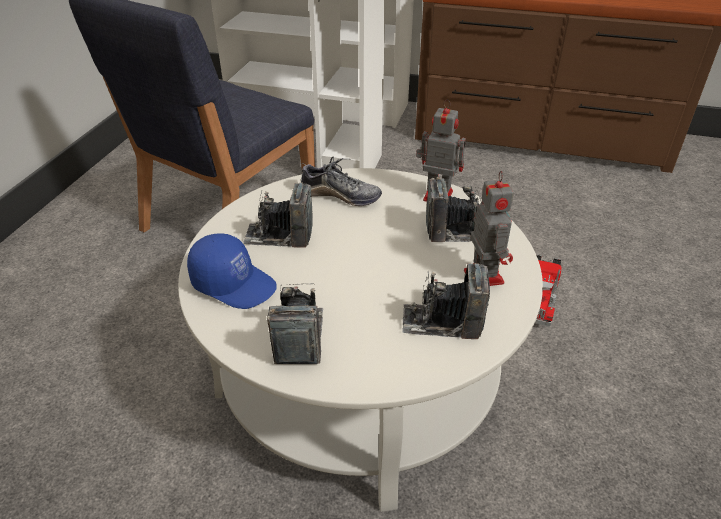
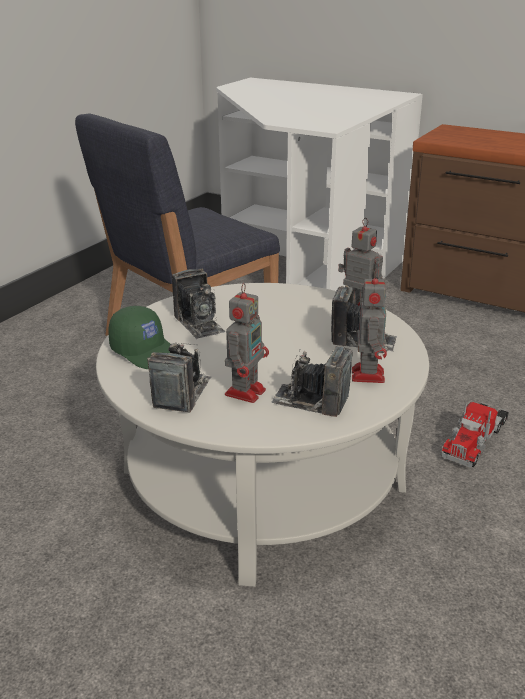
camera: 15 degrees right, 10 degrees down
(234, 283) = (146, 351): blue cap -> green cap
(279, 235) = (199, 324): camera -> camera turned 135 degrees counterclockwise
(340, 195) = (268, 302): shoe -> none
(368, 321) = (246, 391): none -> toy robot

